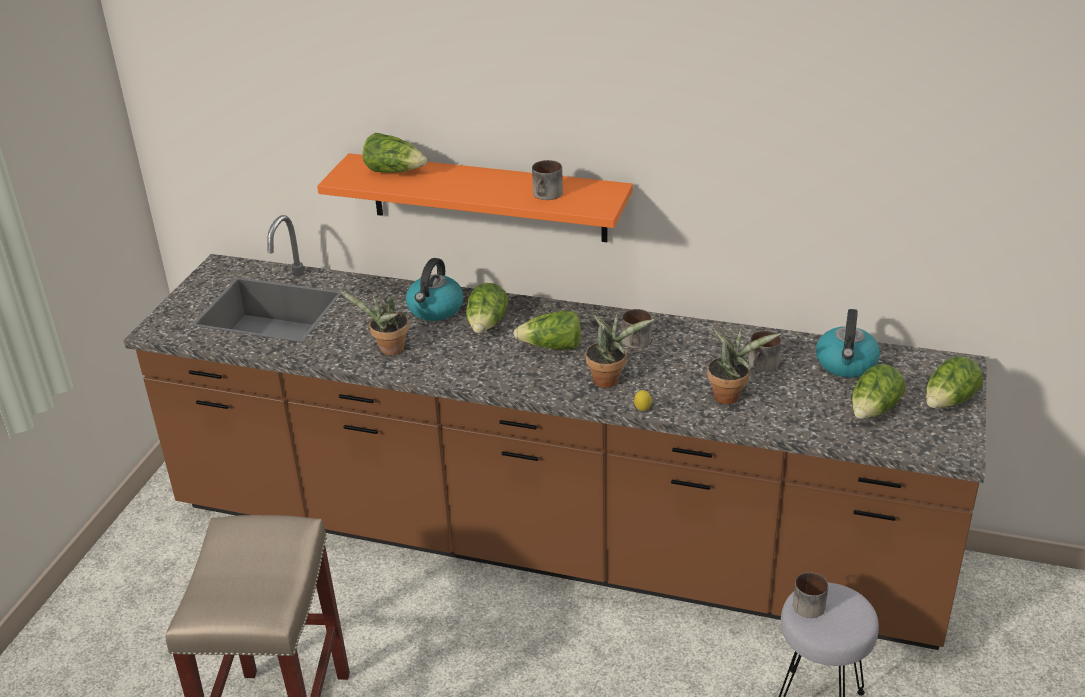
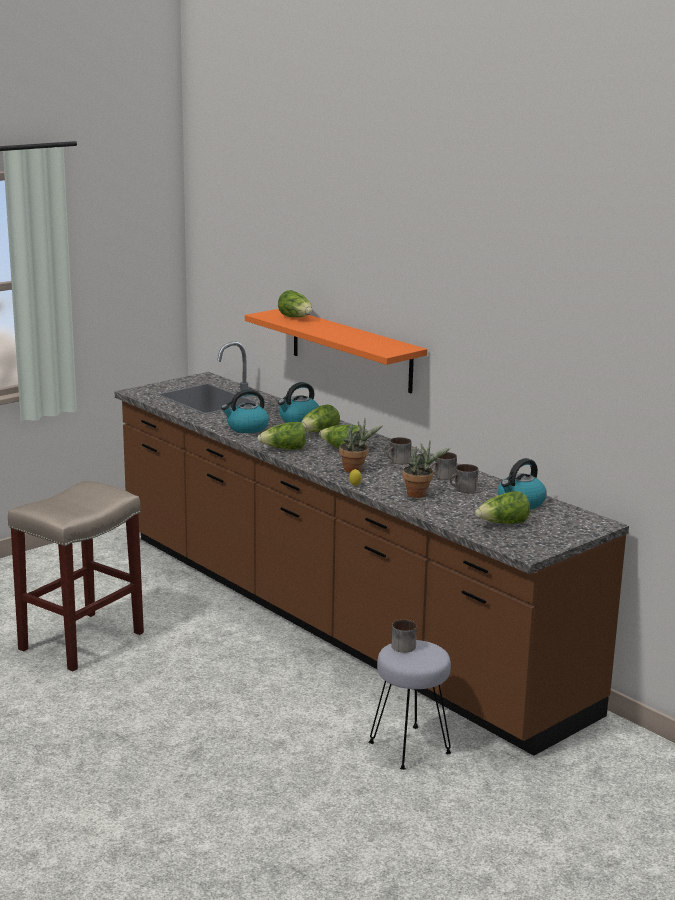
camera: 30 degrees right, 15 degrees down
(388, 350) = (247, 428): potted plant -> kettle
(547, 195) = (365, 342): mug -> mug (442, 477)
(949, 401) = (562, 534): lettuce -> lettuce (284, 449)

